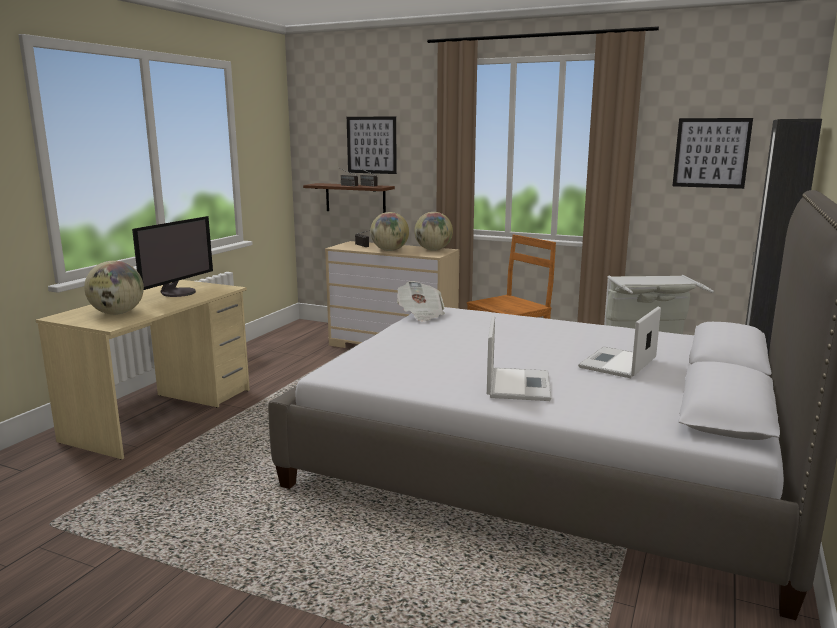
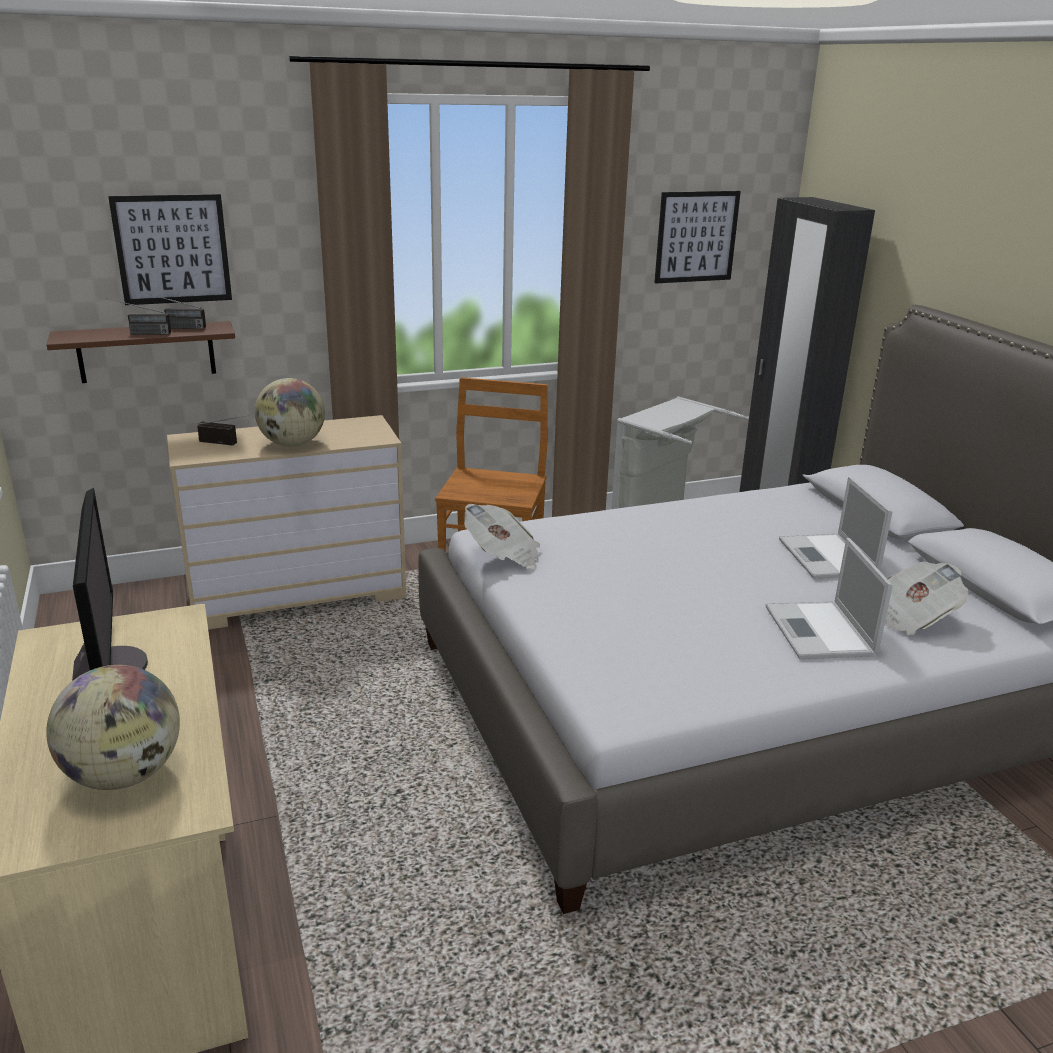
camera: 45 degrees left, 10 degrees up
(433, 250) = (352, 426): globe -> none
(518, 384) = (820, 632): laptop -> laptop turned 150 degrees counterclockwise
(600, 398) = (910, 617): none -> newspaper

